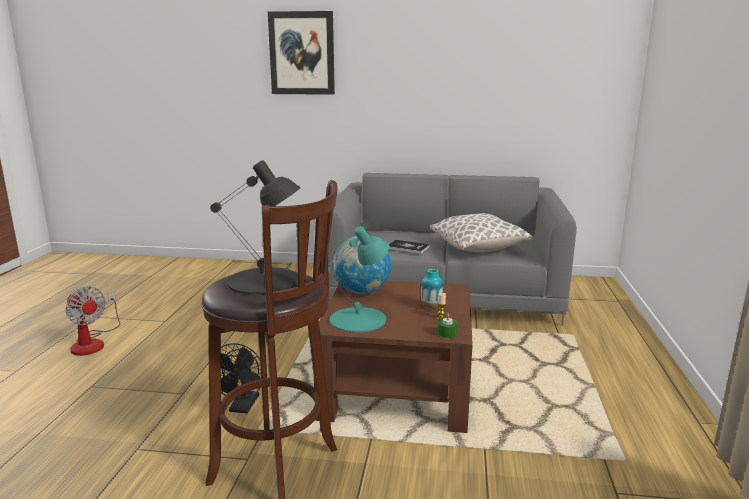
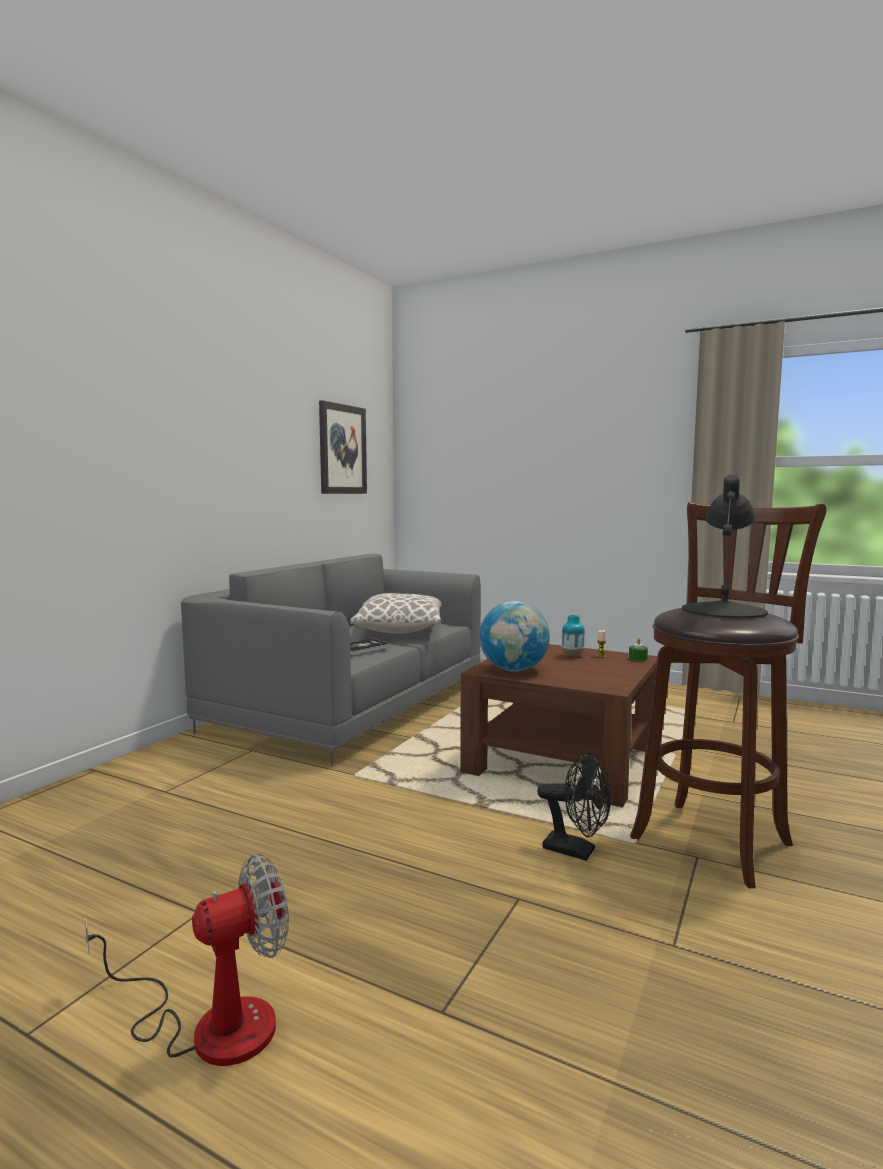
camera: 70 degrees left, 10 degrees down
(302, 53) = (95, 390): picture -> picture (342, 449)
(359, 319) = (594, 678): turquoise table lamp -> none

